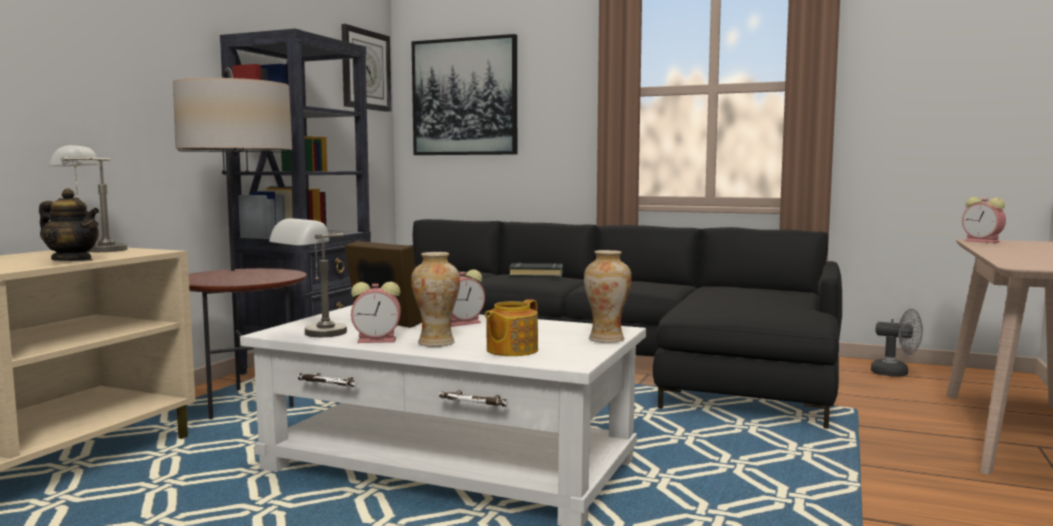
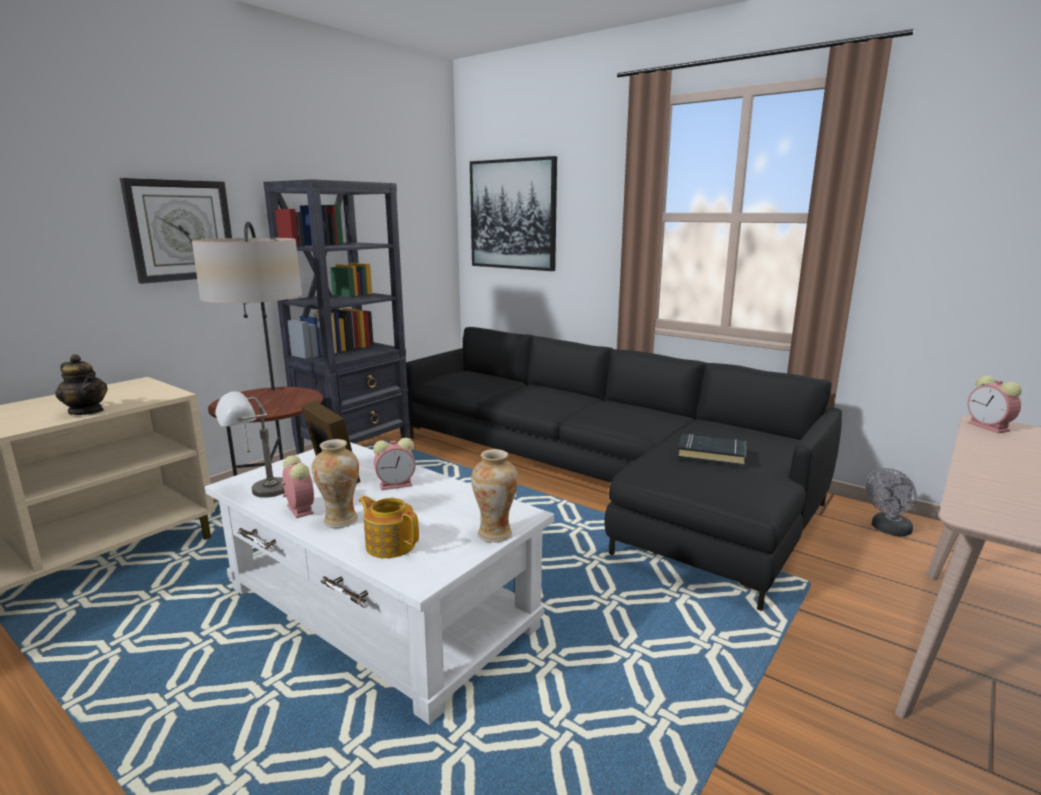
camera: 15 degrees right, 10 degrees up
(91, 251) = (129, 389): grey table lamp -> none
(365, 70) = (425, 191): wall clock -> wall clock (181, 230)
(378, 340) = (299, 509): alarm clock -> alarm clock turned 135 degrees counterclockwise
(510, 350) = (390, 544): teapot -> teapot turned 75 degrees clockwise
(536, 275) = (549, 393): black book -> black book (711, 455)
(896, 373) = (888, 530): grey fan -> grey fan turned 105 degrees clockwise

